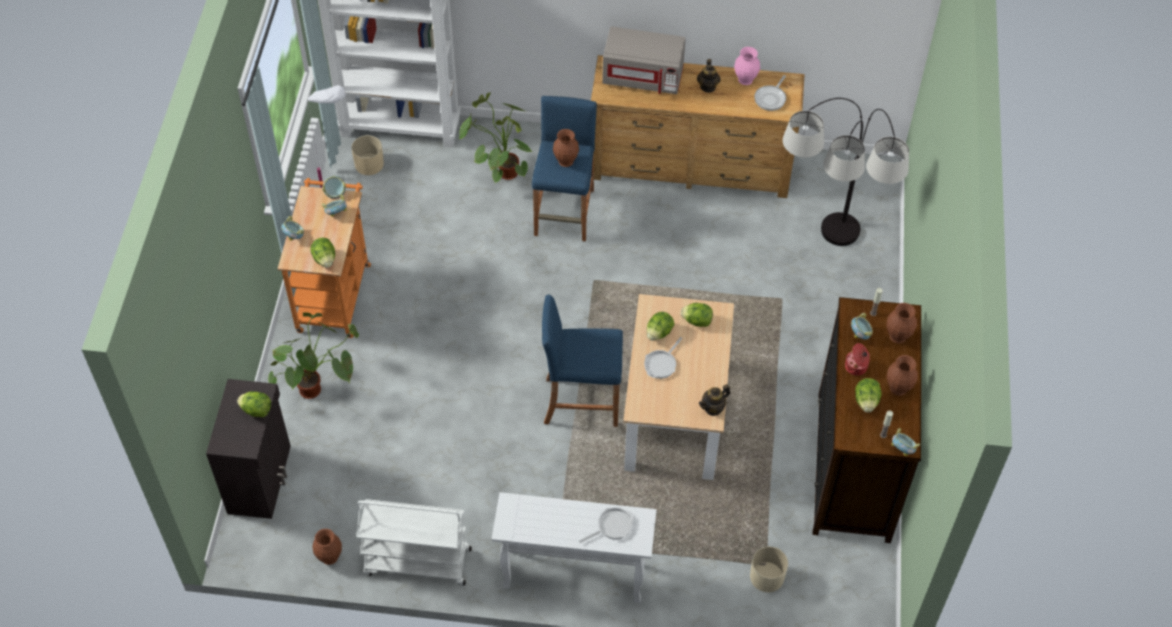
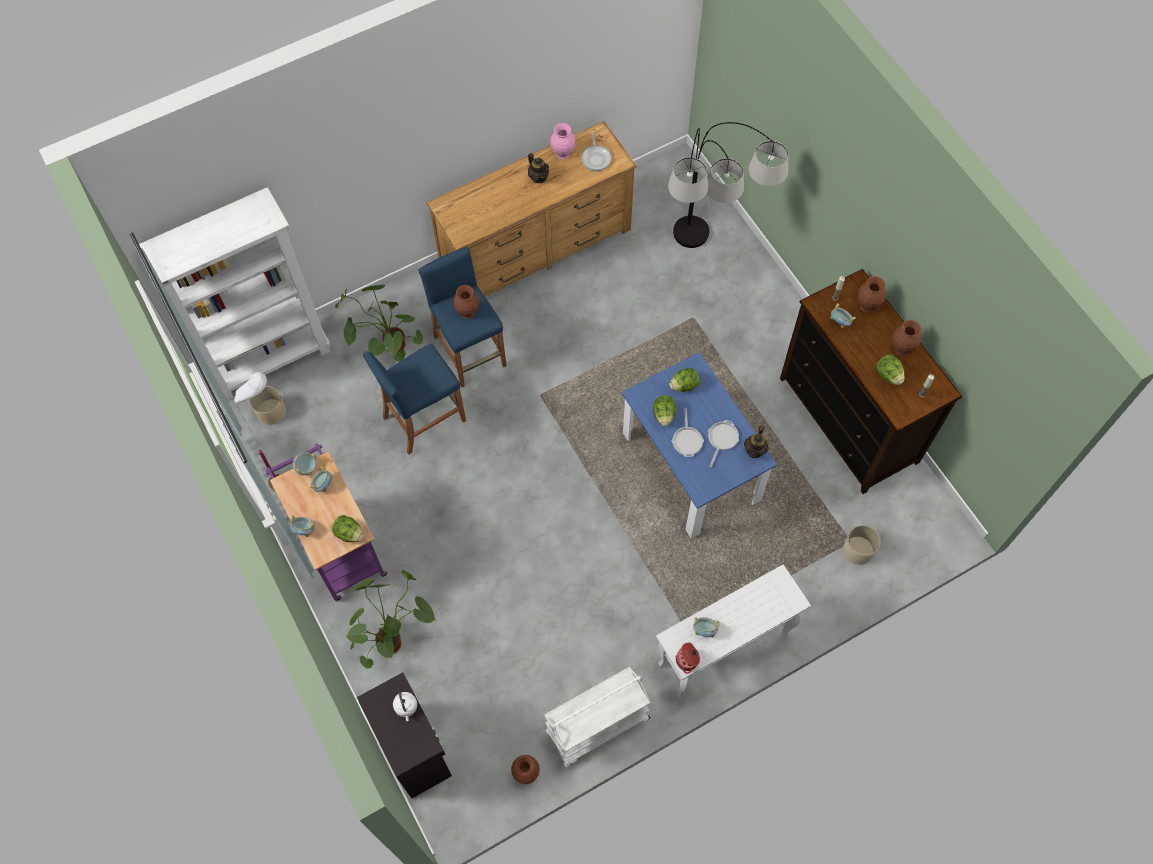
camera: 35 degrees left, 10 degrees up
(256, 410) = (406, 707): lettuce -> white kettle
(334, 292) = (338, 545): orange cart -> purple cart
(582, 402) = (613, 504): blue stool -> blue stool (424, 418)
(612, 526) = (763, 601): frying pan -> frying pan (722, 439)
(643, 77) = (480, 199): grey microwave -> none
(674, 414) = (691, 466): beige dining table -> blue dining table
(856, 367) = (859, 351): cooking pot -> cooking pot (687, 660)
(902, 449) = (944, 397): bowl -> bowl (705, 630)

